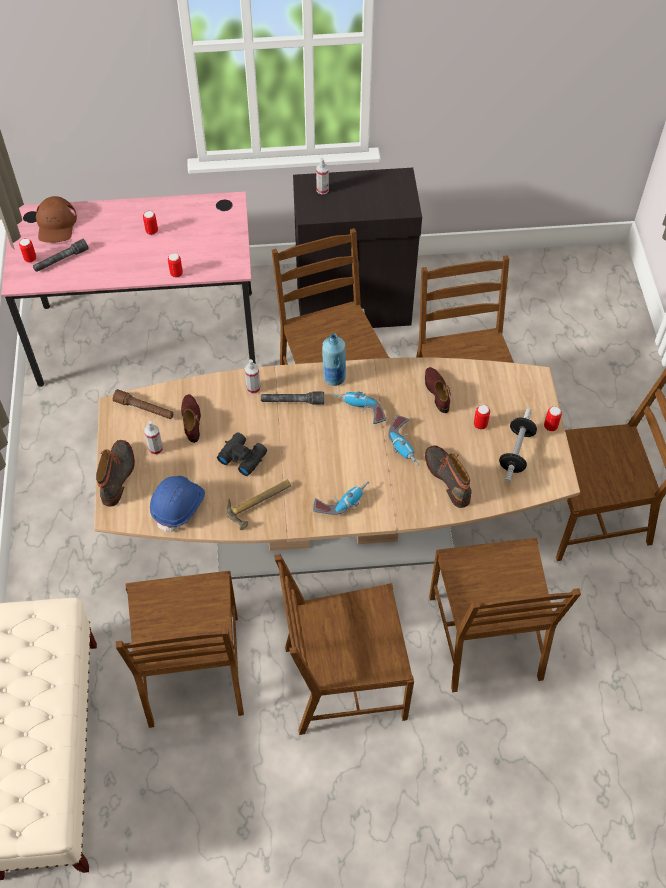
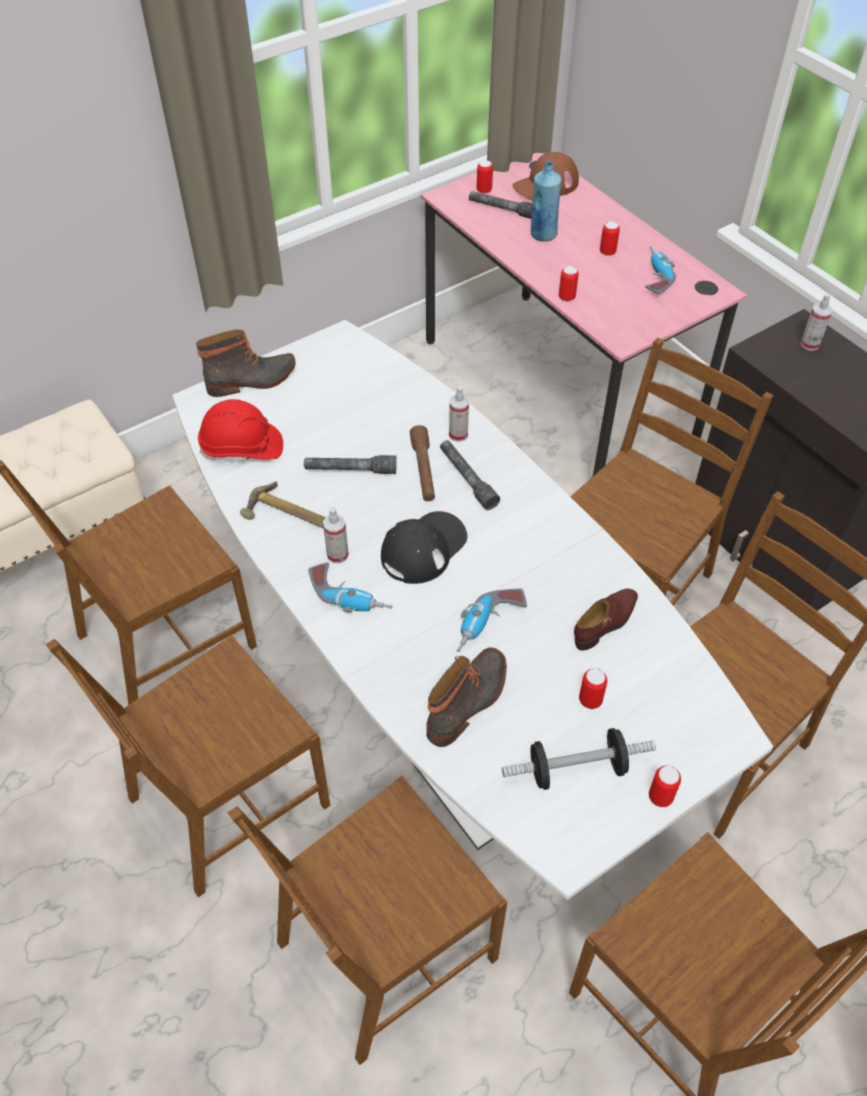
camera: 60 degrees right, 5 degrees down
(144, 409) = (356, 359): brown flashlight -> brown flashlight (423, 470)
(155, 449) = (309, 393): spray bottle -> spray bottle (337, 555)
(179, 507) = (242, 448): blue hard hat -> red hard hat
(191, 420) = (370, 403): brown shoe -> none
(242, 456) = (350, 470): black binoculars -> grey flashlight
(330, 448) = (423, 548): none -> black cap
(332, 529) = (432, 683): brown dining table -> white dining table
(334, 378) = (536, 502): blue bottle -> blue bottle (543, 235)
(343, 682) = (227, 801): brown chair -> brown chair turned 90 degrees counterclockwise
(359, 410) = (505, 550): power drill -> power drill (654, 277)

